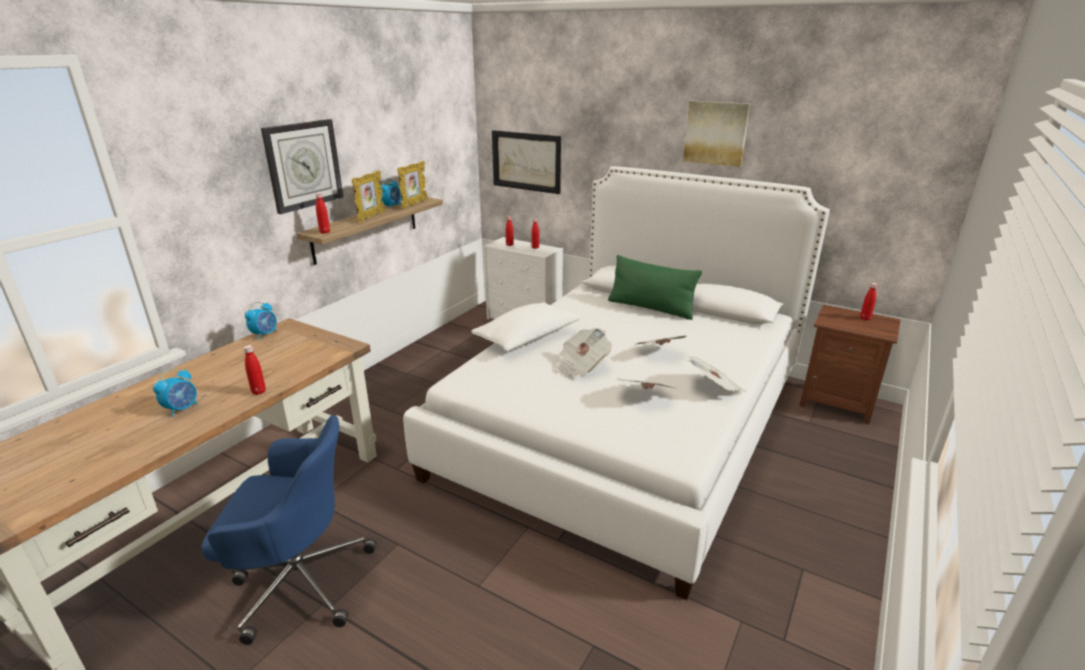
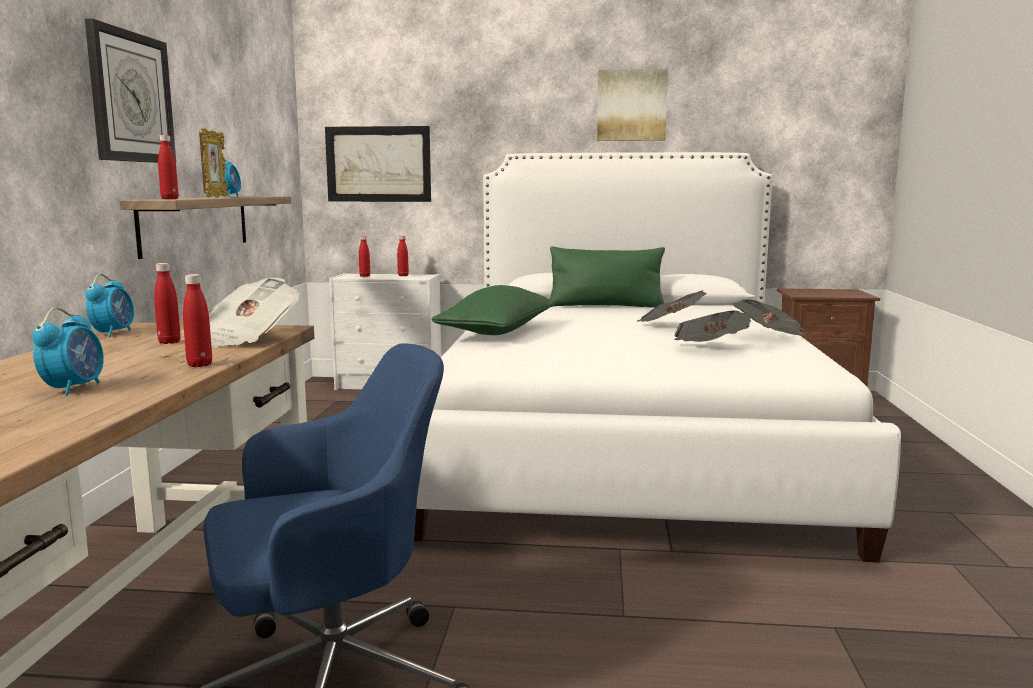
camera: 25 degrees left, 15 degrees down
(414, 204) = (258, 196): picture frame -> none
(527, 338) = (496, 332): white pillow -> green pillow
(581, 366) = (601, 338): newspaper -> newspaper (247, 339)
(865, 318) = (829, 291): red bottle -> red bottle (169, 342)

